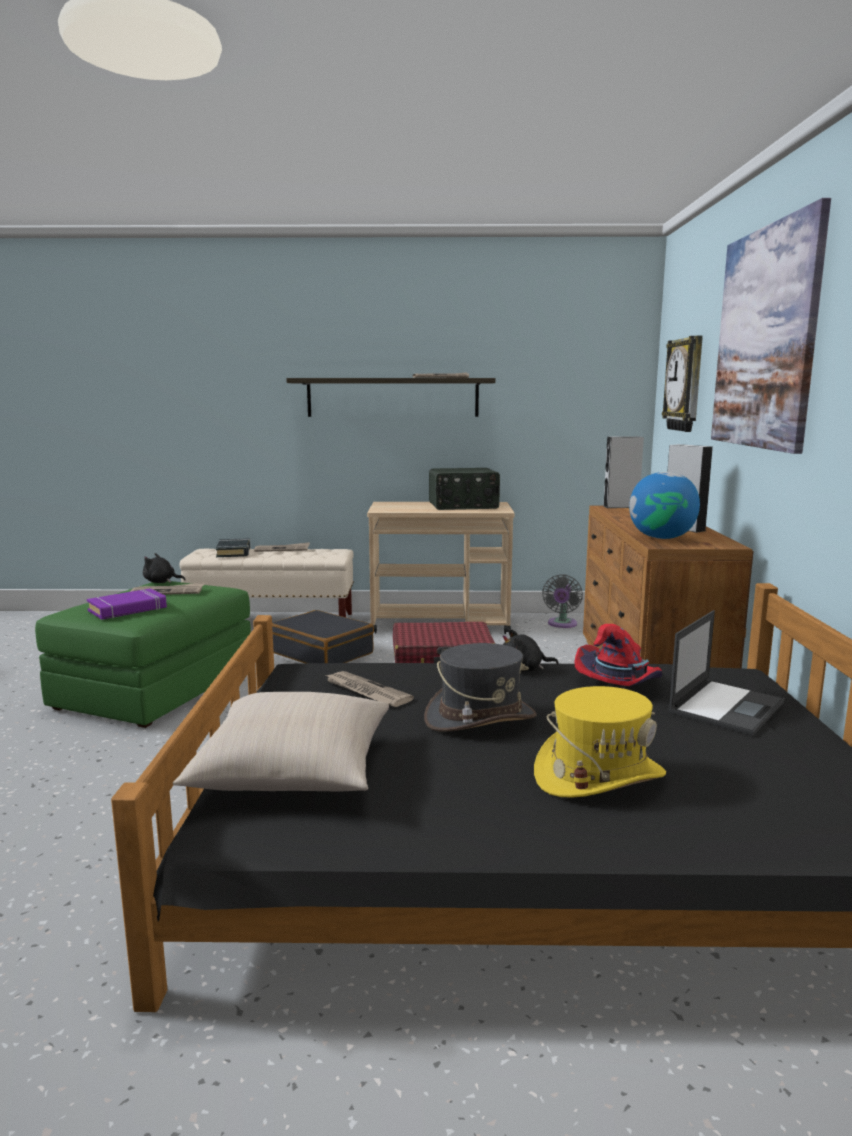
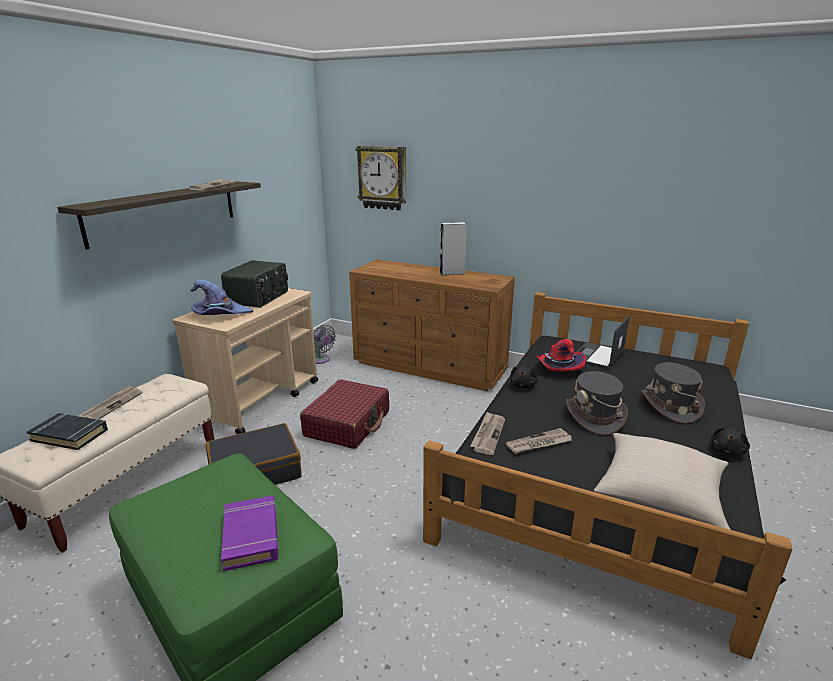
camera: 65 degrees left, 10 degrees up
(161, 582) = (142, 503): black plush toy -> black plush toy (727, 451)
(168, 592) = (204, 500): newspaper -> newspaper (488, 434)
(402, 506) = (220, 314): none -> purple hat
(598, 776) = (670, 406): yellow hat -> grey hat
(621, 507) = (367, 267): grey speaker -> none
(661, 538) = (473, 283): globe -> none
(726, 706) = (597, 356): laptop -> laptop turned 120 degrees counterclockwise
(765, 338) = (499, 158): picture -> none

